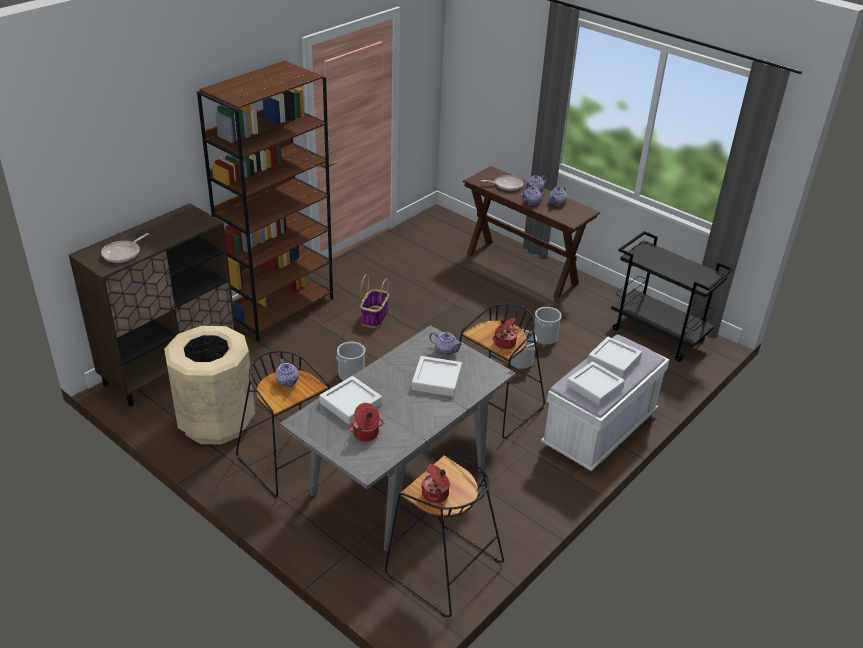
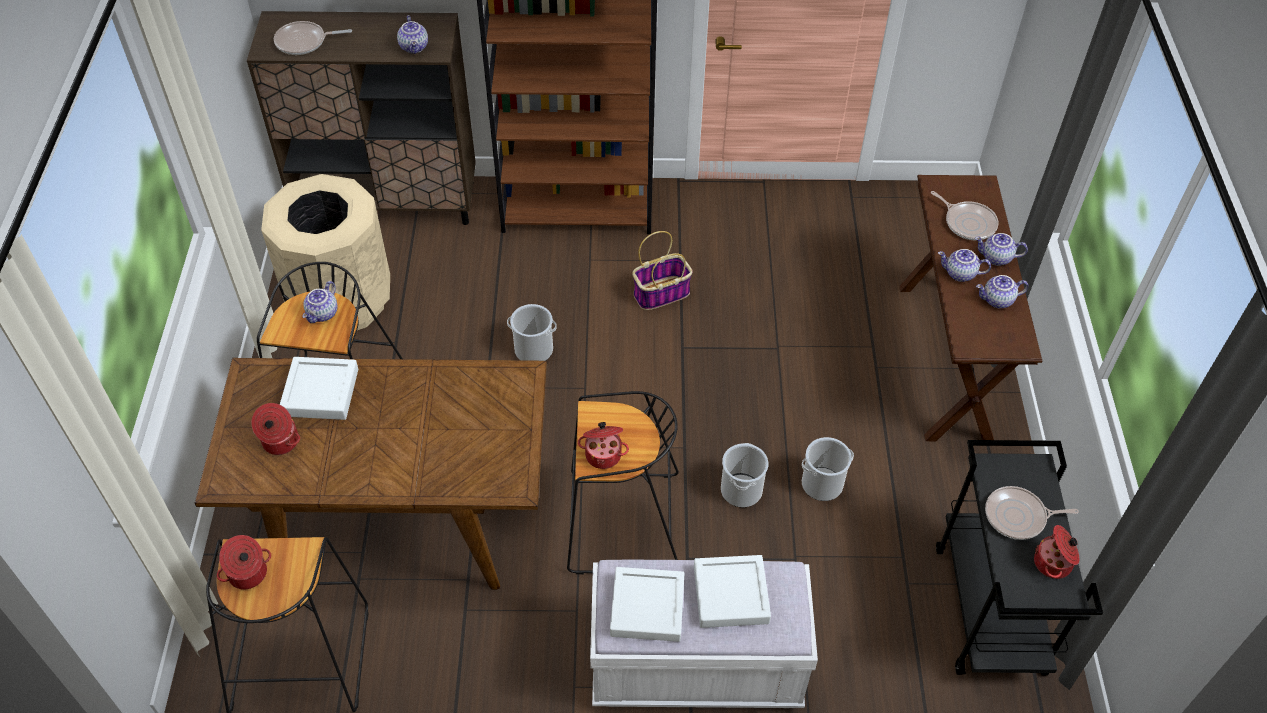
camera: 50 degrees right, 15 degrees up
(400, 480) = (402, 520): grey dining table -> brown dining table
(436, 380) = (441, 438): white tray -> none
(446, 350) = (509, 409): teapot -> teapot (415, 47)
(664, 263) = (1018, 517): none -> frying pan
(695, 269) = (1053, 563): none -> cooking pot

